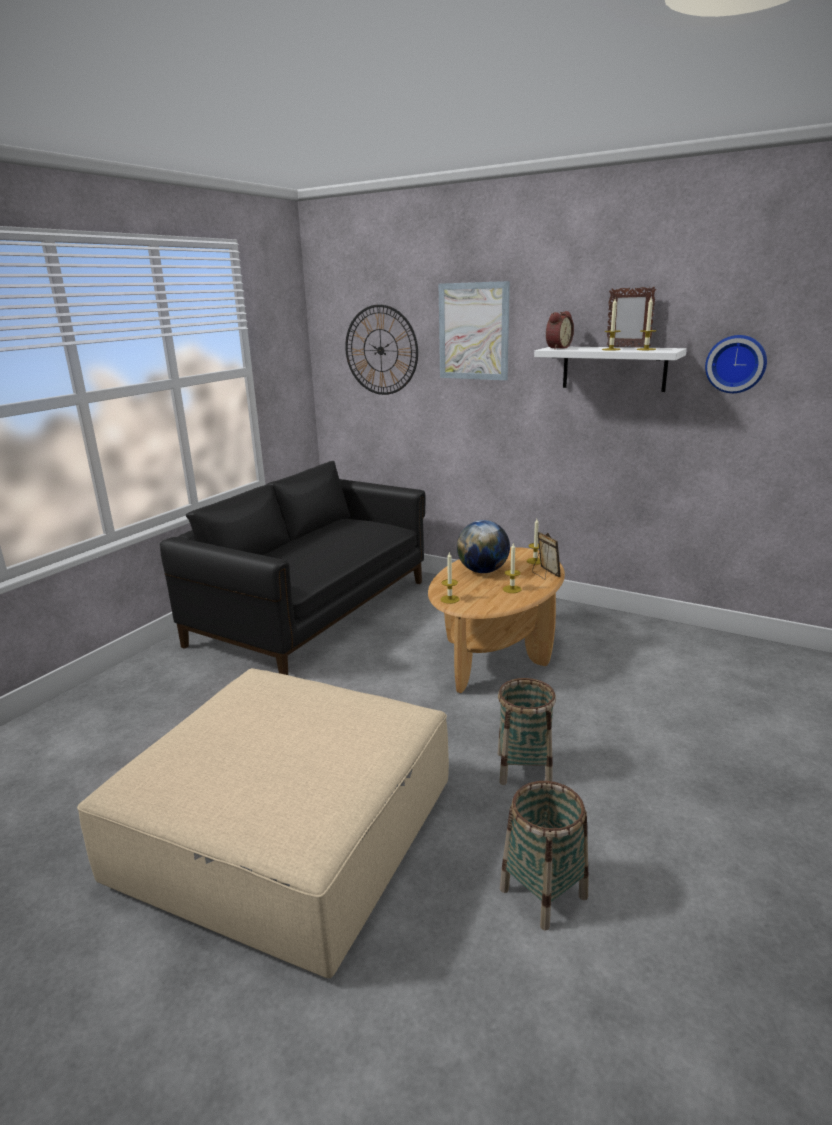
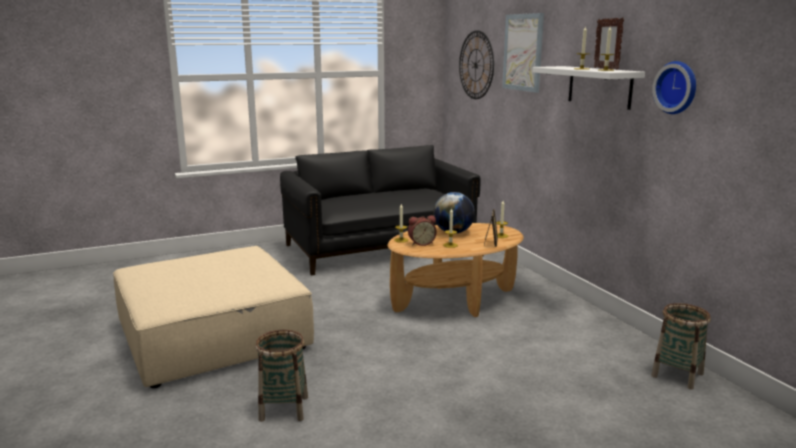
camera: 35 degrees right, 5 degrees down
(524, 768) = (368, 358): basket -> basket (677, 375)
(557, 348) = (554, 66): alarm clock -> alarm clock (421, 243)

